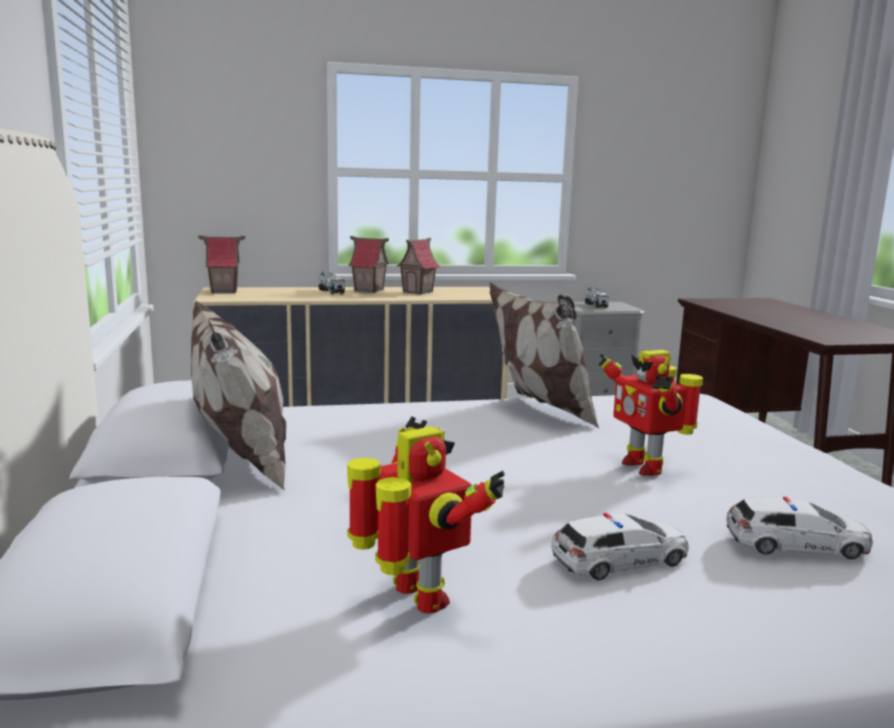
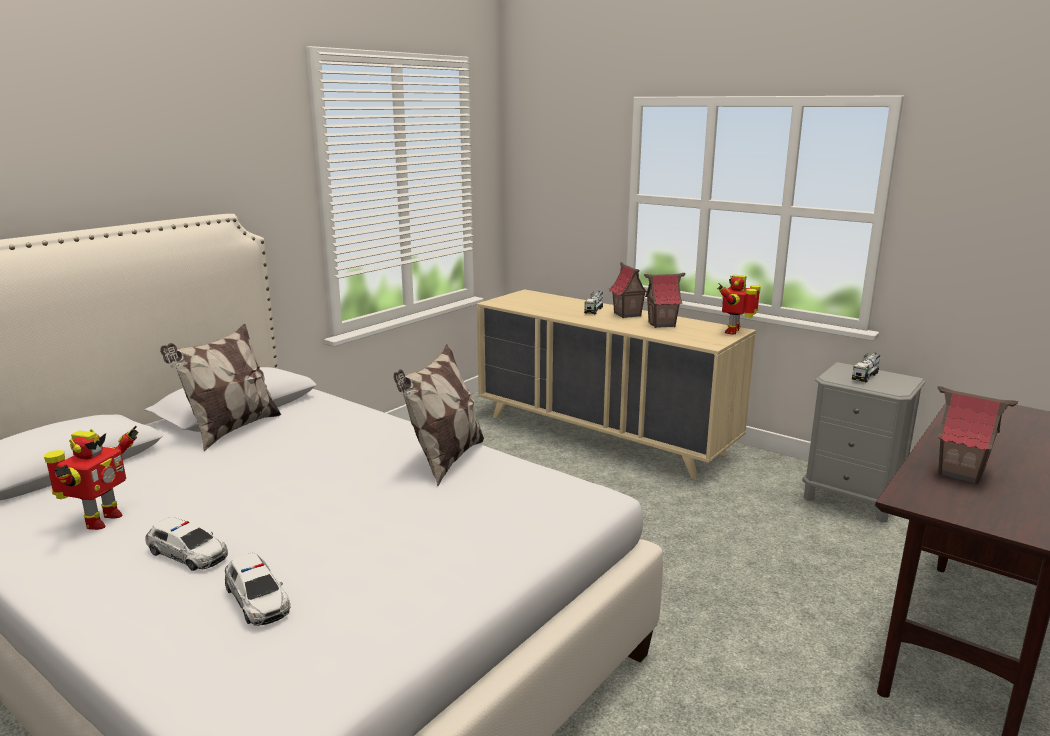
camera: 50 degrees right, 5 degrees up
(224, 291) = (523, 296): toy house -> toy house (960, 472)
(644, 466) = (370, 521): toy robot -> toy robot (734, 331)

